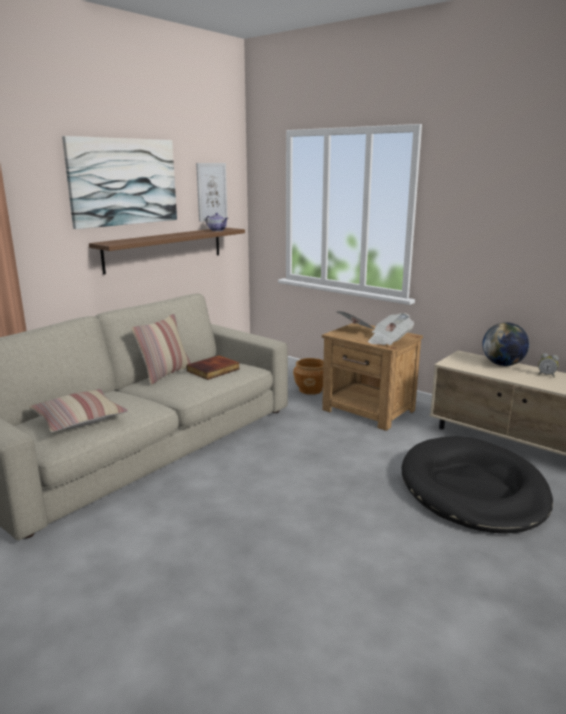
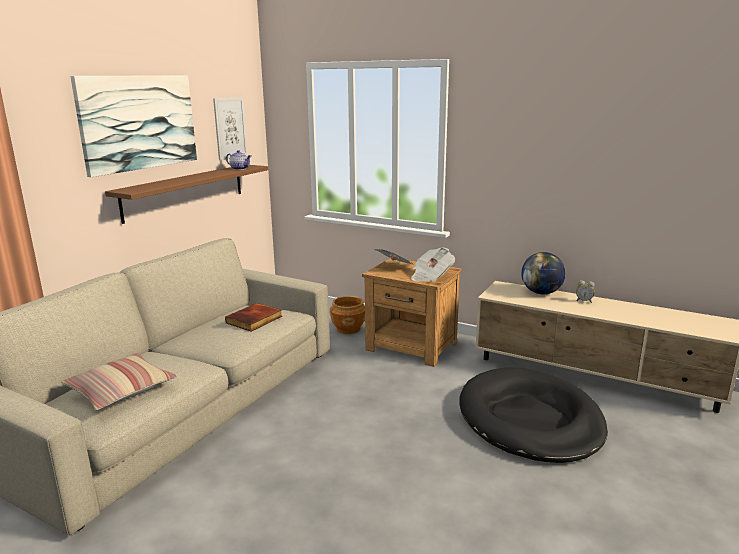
camera: 10 degrees left, 0 degrees up
(165, 374) = (201, 328): pillow -> none

